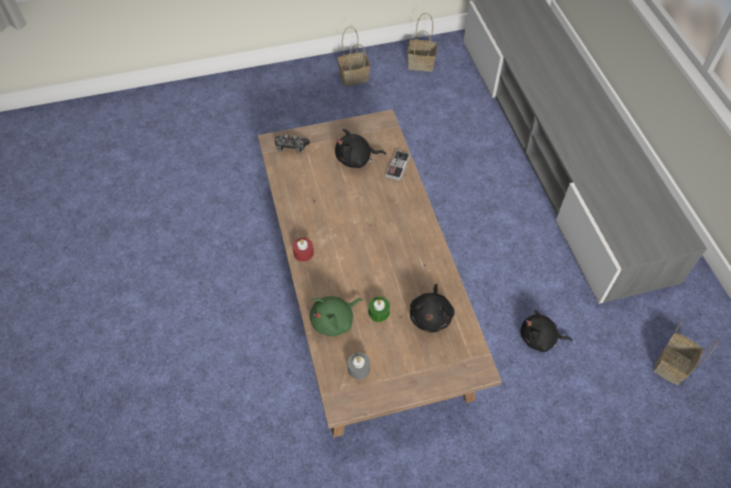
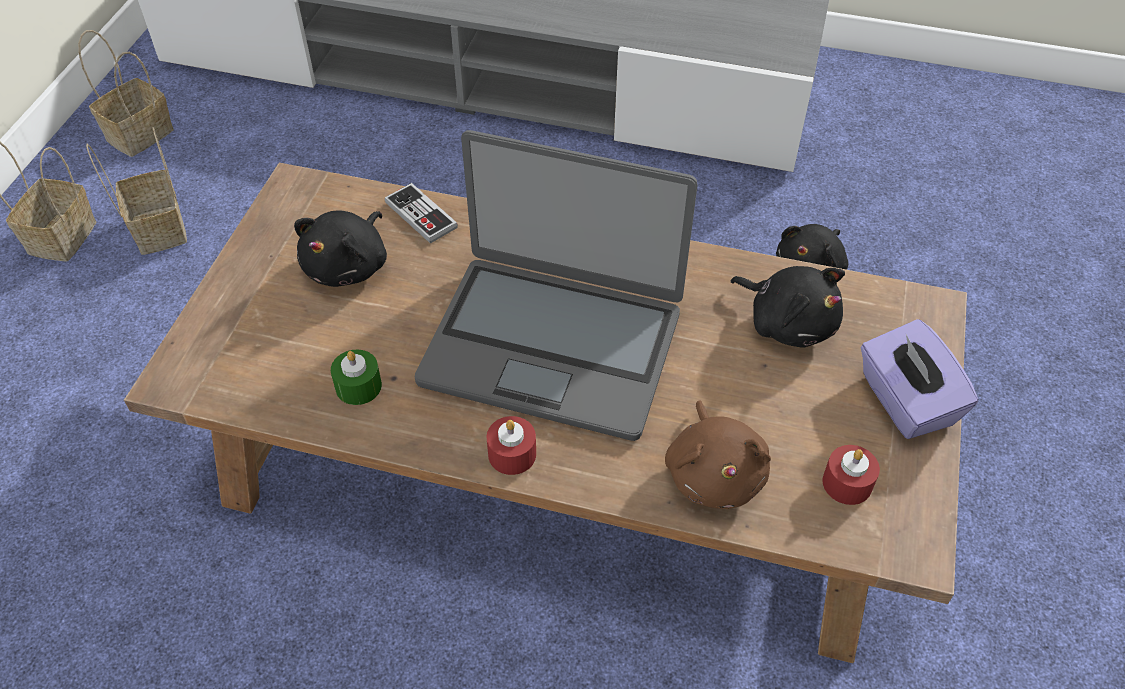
camera: 60 degrees left, 5 degrees down
(291, 147) = (217, 355): game controller -> none
(334, 321) = (714, 473): green plush toy -> brown plush toy
(358, 369) = (847, 483): grey candle -> red candle
(362, 240) = (552, 345): none -> laptop
(379, 312) = (736, 394): green candle -> green candle (358, 386)
(416, 376) = (905, 401): none -> purple tissue box
(671, 364) = (929, 155): basket -> basket (157, 228)

